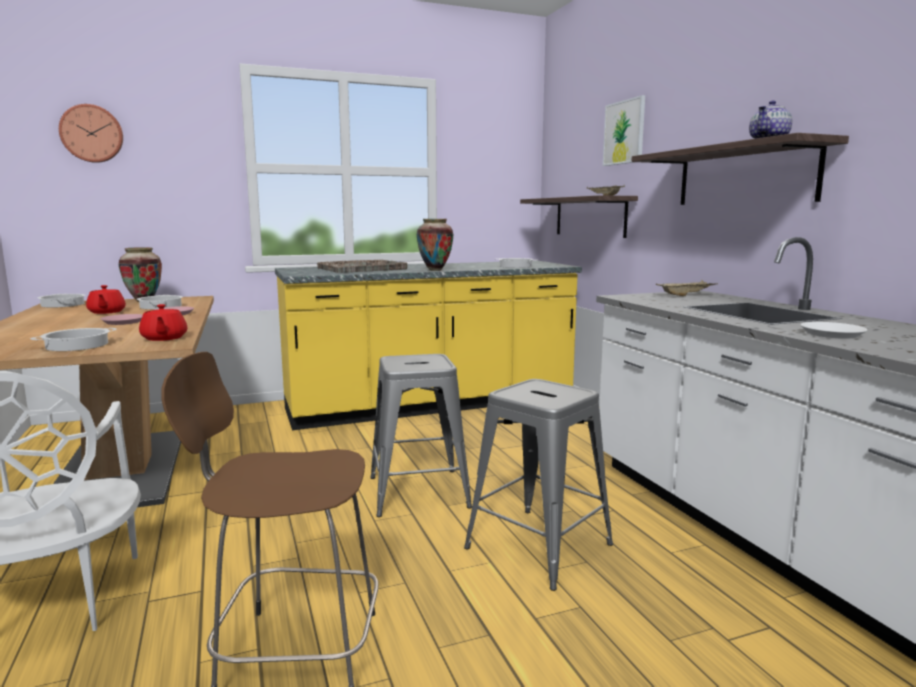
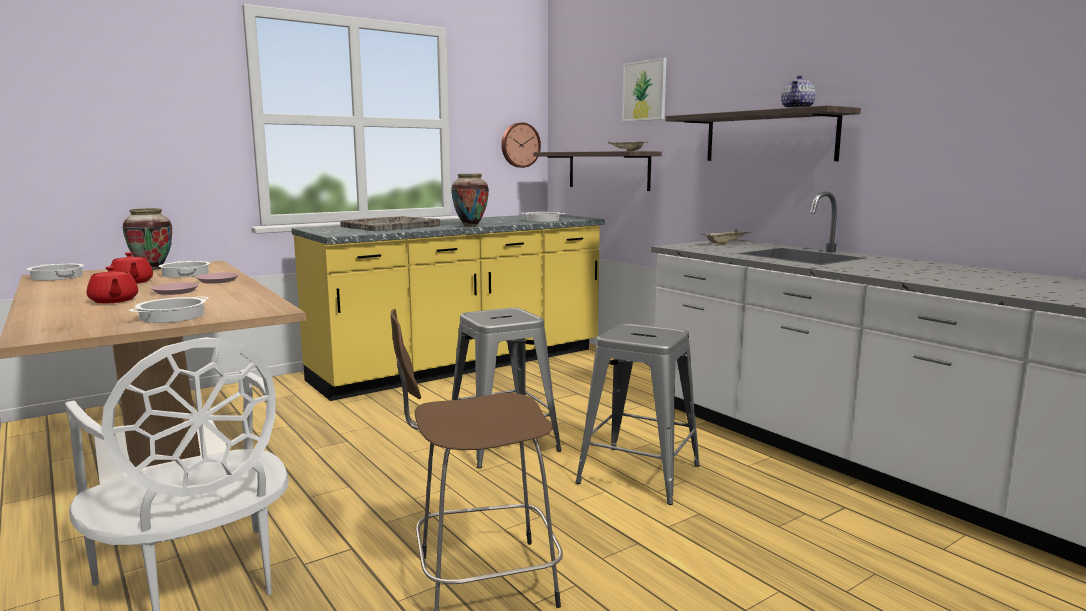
camera: 15 degrees left, 0 degrees up
(92, 134) = (74, 78): wall clock -> wall clock (519, 145)
(164, 338) = (257, 305): red teapot -> red teapot (114, 301)
(832, 334) = (873, 270): white plate -> none

